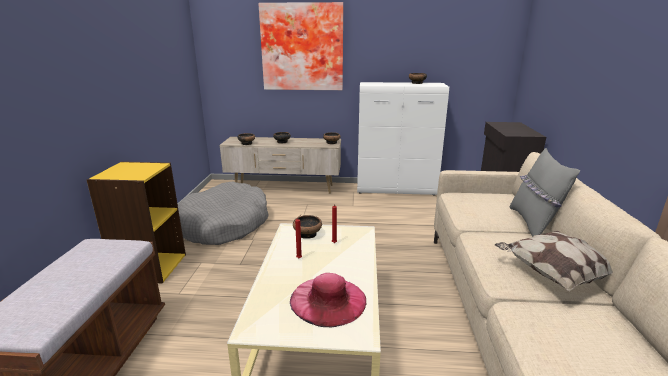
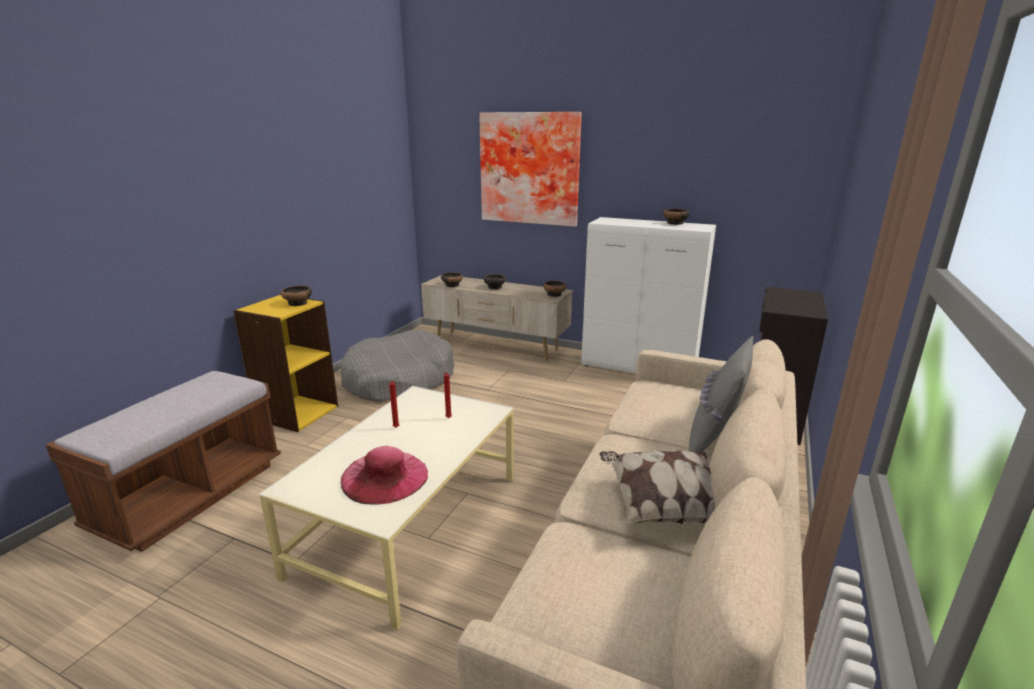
camera: 20 degrees right, 0 degrees up
(308, 234) = (429, 403): bowl -> bowl (298, 303)

